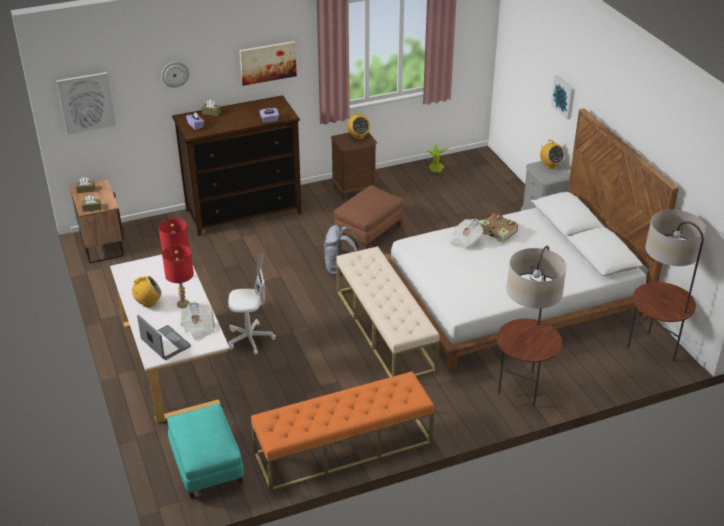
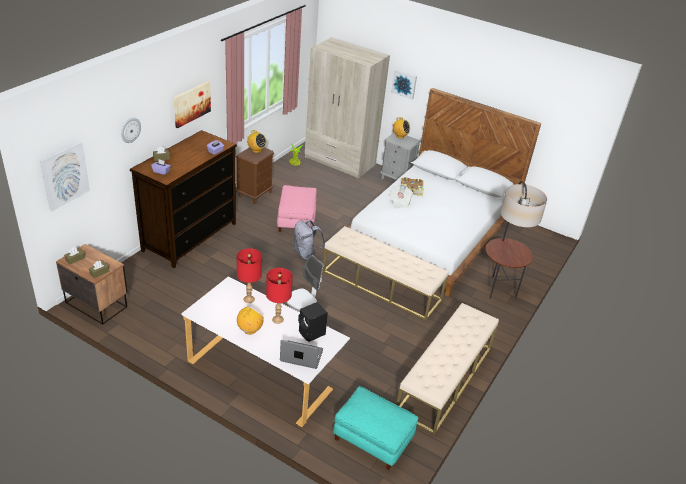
camera: 40 degrees left, 0 degrees up
(198, 329) = (312, 333): newspaper -> black speaker
(343, 448) = (445, 379): orange bench -> beige bench
(368, 230) = (296, 220): brown ottoman -> pink ottoman
(493, 182) = (340, 161): none -> beige wardrobe
(653, 348) = (535, 235): floor lamp -> none

